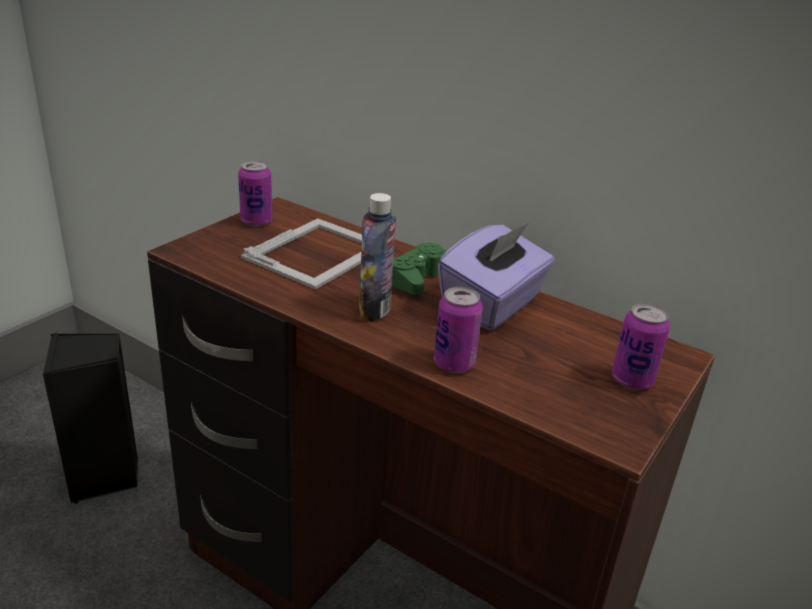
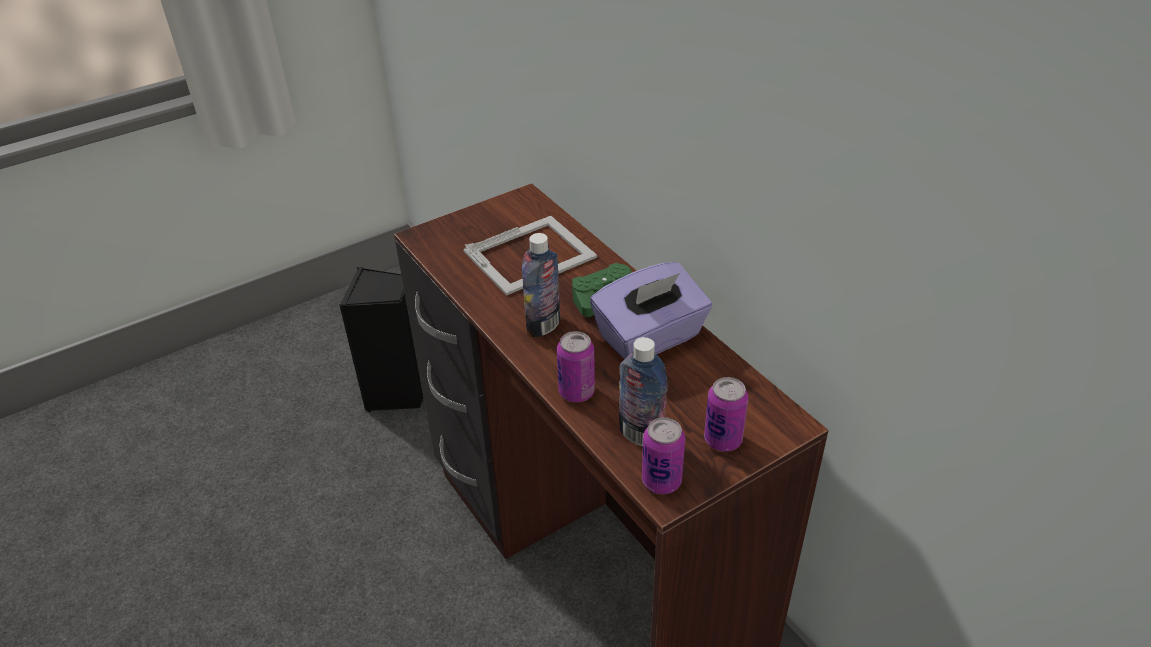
camera: 25 degrees right, 10 degrees up
(256, 221) = (497, 211): can -> can (661, 481)
(550, 390) = (641, 435): none -> bottle

